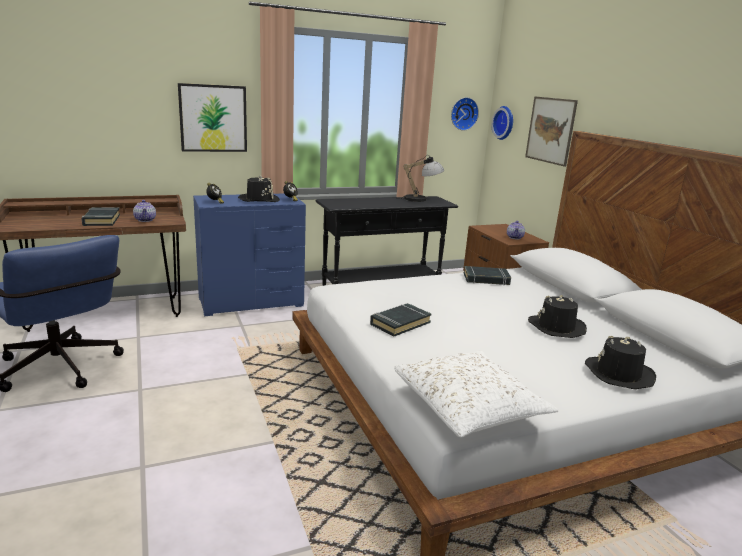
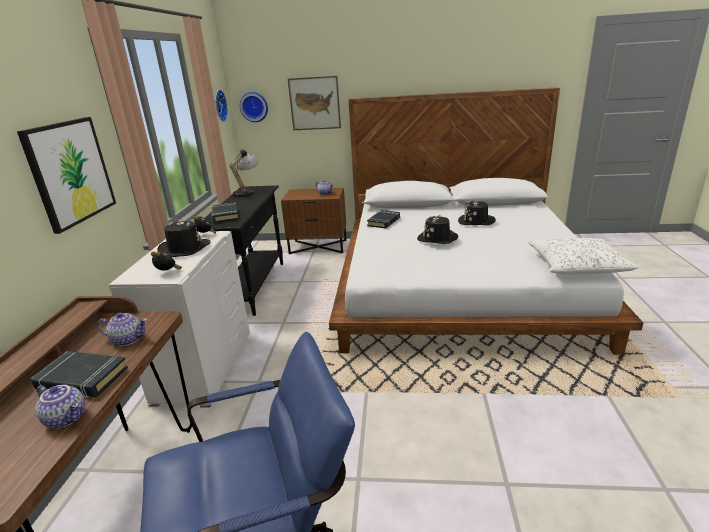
camera: 60 degrees left, 5 degrees up
(65, 225) = (67, 417): none -> teapot
(251, 301) = (203, 366): blue dresser -> white dresser
(400, 323) = (452, 263): black book -> black book (225, 215)
(618, 374) = (539, 222): black hat -> black hat (437, 238)

